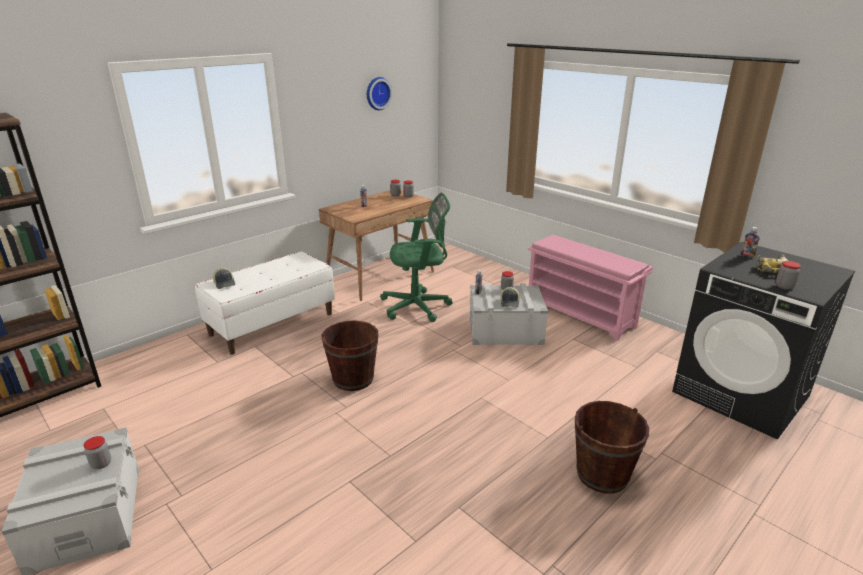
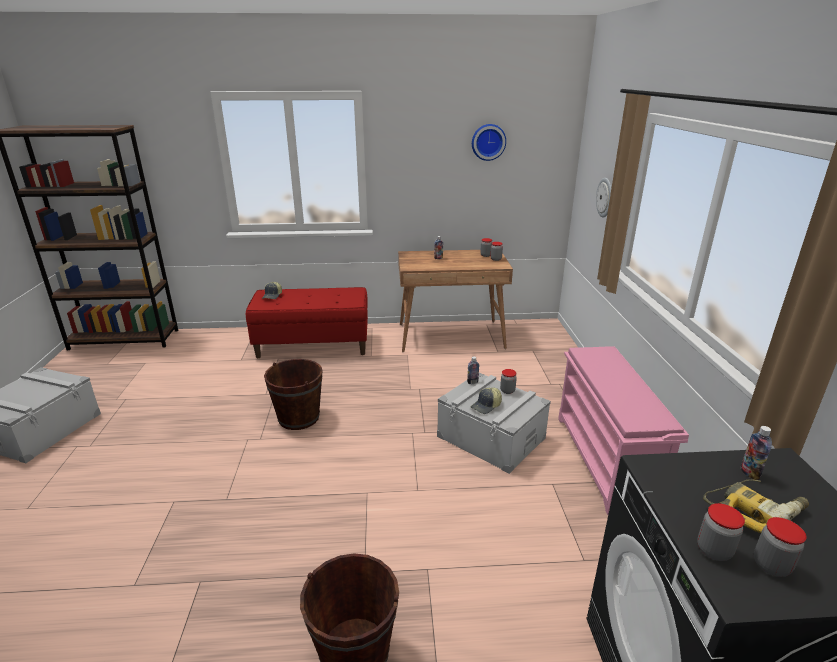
camera: 40 degrees right, 0 degrees up
(101, 464) = (43, 395): jar -> jar (771, 565)
(272, 324) = (313, 345): white bench -> red bench
(419, 306) = (443, 377): green office chair -> none
(489, 128) = (605, 197): none -> wall clock

